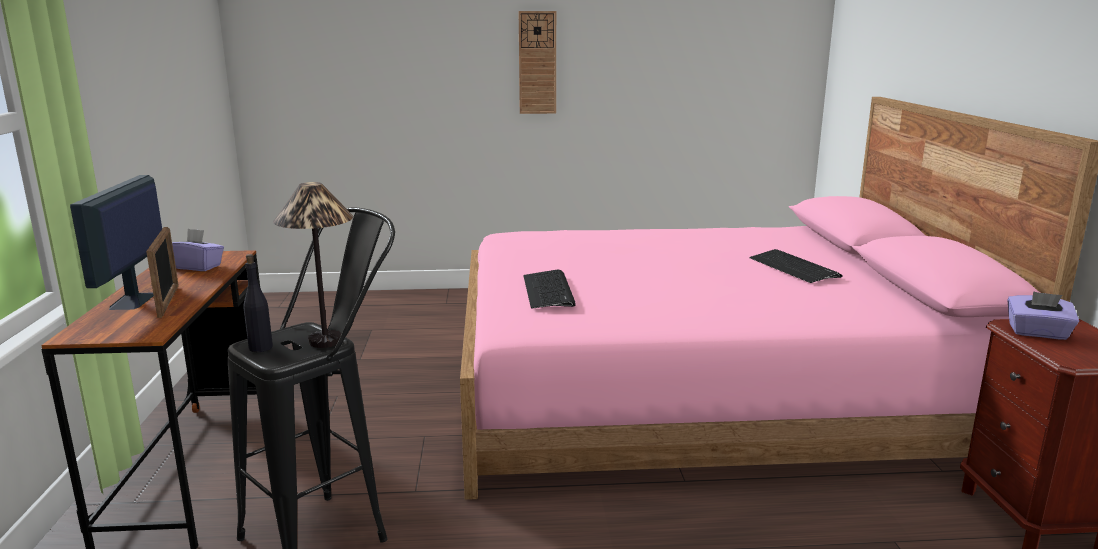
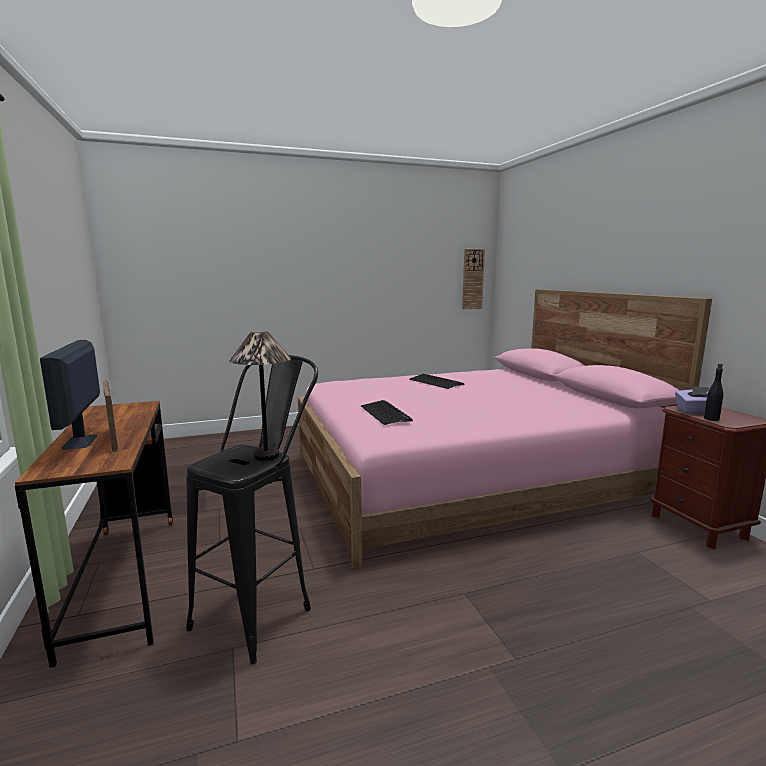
camera: 15 degrees left, 5 degrees down
(197, 266) = (119, 414): purple tissue box -> none
(260, 348) = (216, 465): black bottle -> black bottle (711, 419)
(537, 63) = (323, 273): wall clock -> wall clock (473, 279)
(794, 267) = (522, 390): keyboard -> keyboard (435, 382)

